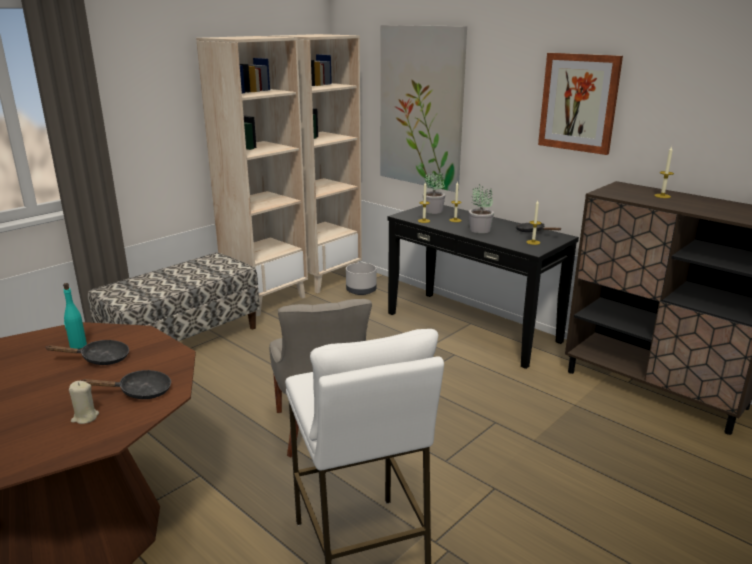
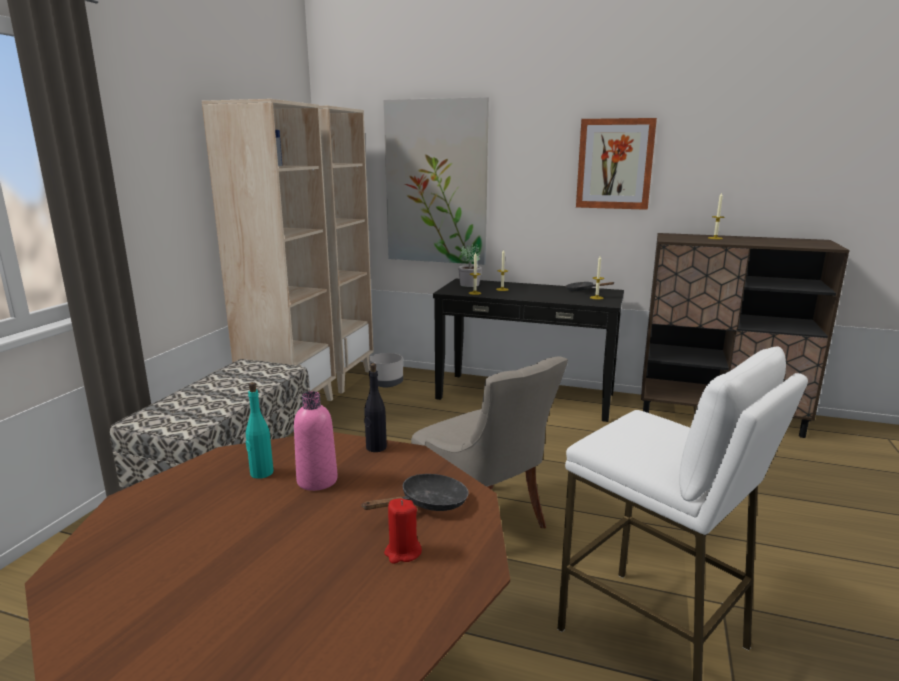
camera: 25 degrees left, 5 degrees down
(85, 417) = (402, 552): beige candle -> red candle
(100, 359) = (317, 480): black frying pan -> pink bottle
(163, 345) = (376, 447): none -> black bottle
(479, 230) = (536, 294): potted plant -> none

